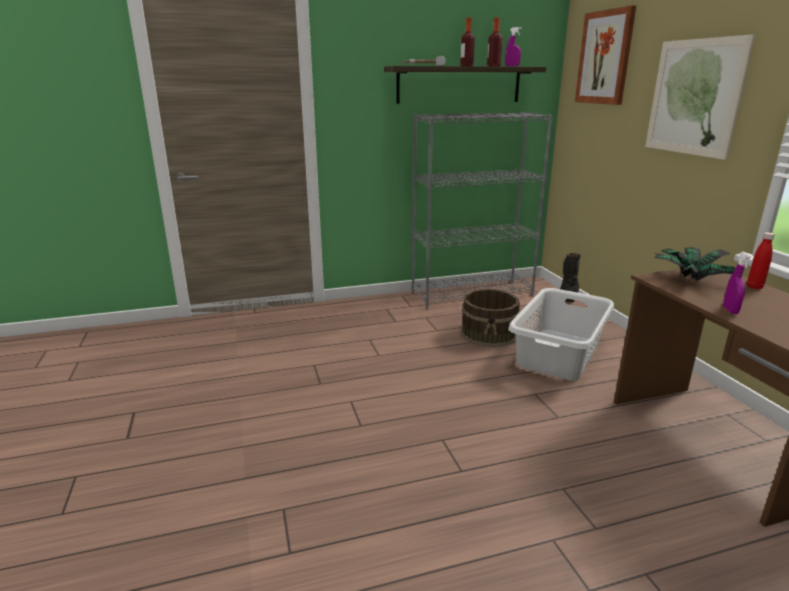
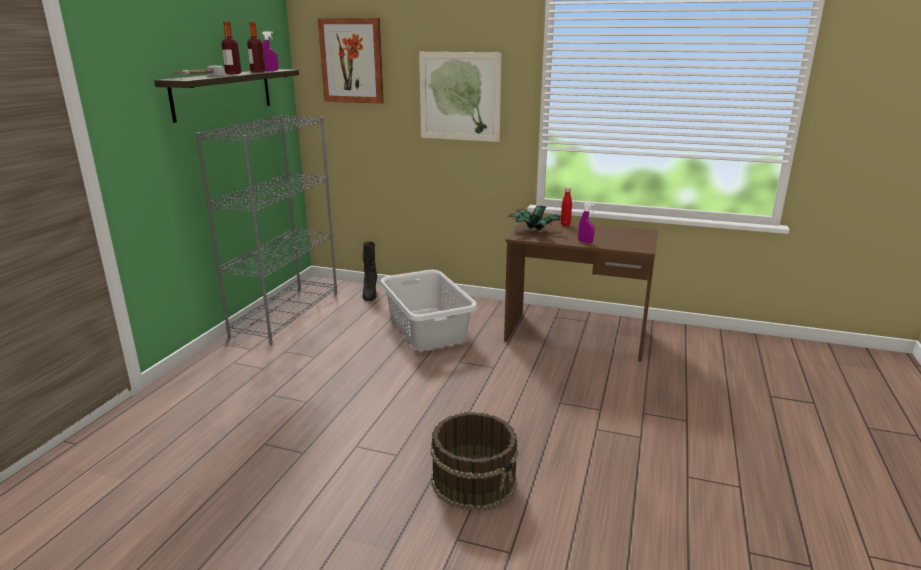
camera: 55 degrees left, 0 degrees up
(489, 333) = (358, 338): brown bucket -> brown bucket (474, 480)

